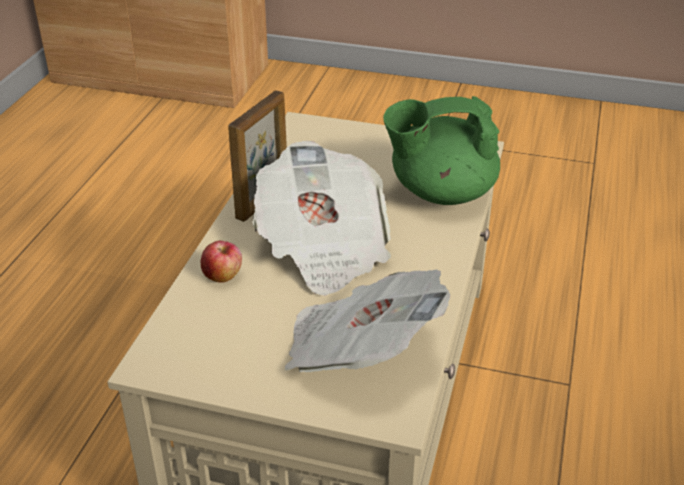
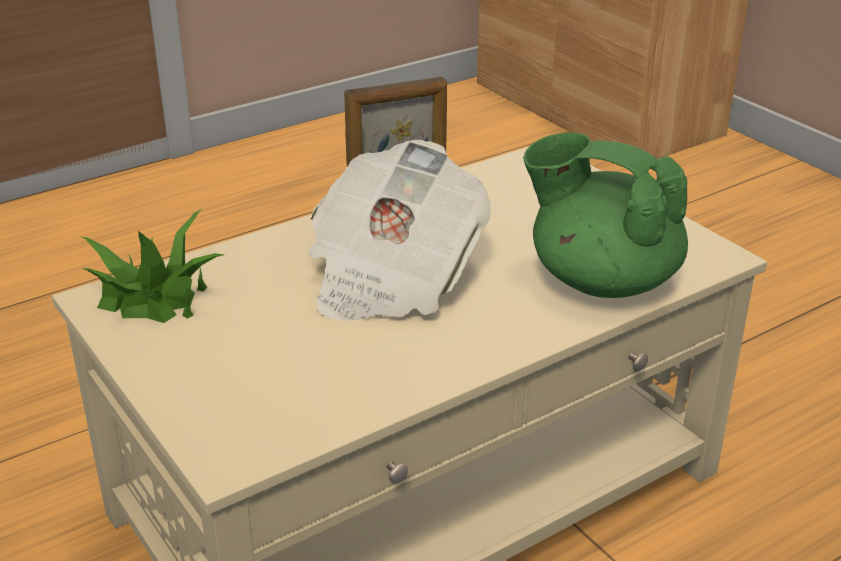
camera: 40 degrees right, 5 degrees down
(189, 342) = (155, 297): none -> potted plant
(222, 275) = (264, 257): apple -> none
(360, 352) = (283, 385): newspaper -> none

